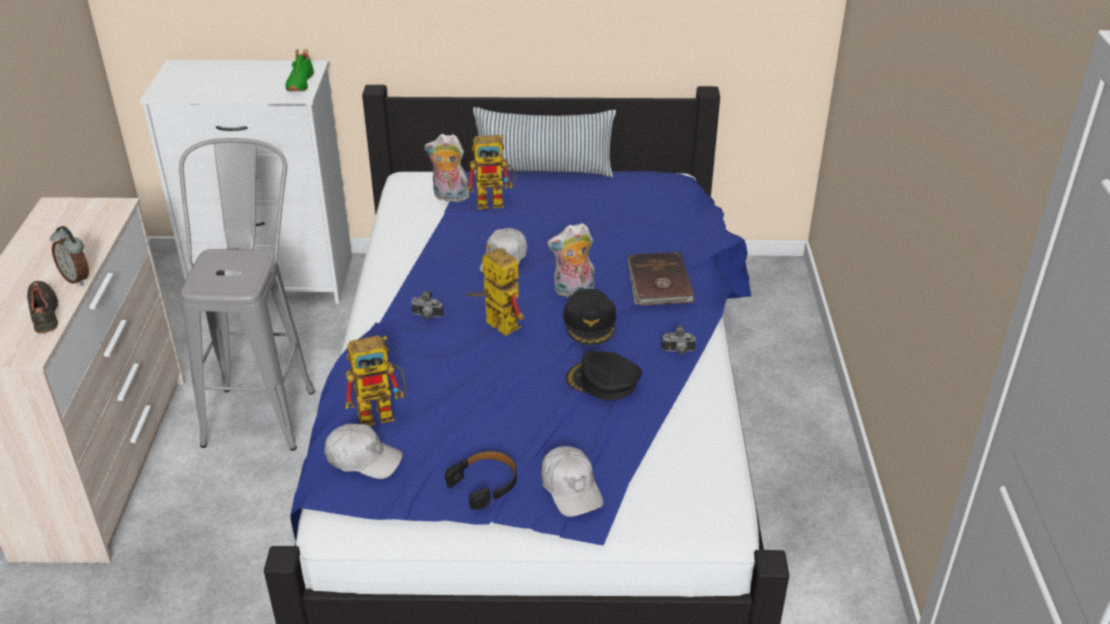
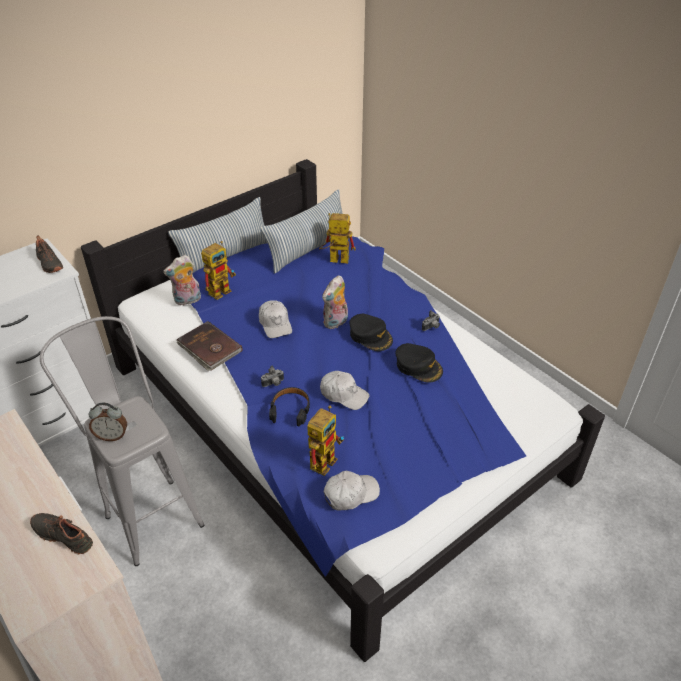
camera: 40 degrees left, 5 degrees up
(77, 278) = (52, 495): alarm clock -> alarm clock (112, 436)
(299, 83) = (49, 263): green shoe -> black shoe
(485, 484) = (434, 462): black headphones -> black headphones (290, 409)
(495, 323) = (319, 365): toy robot -> toy robot (334, 260)
(571, 488) = (477, 435): white cap -> white cap (344, 394)
(603, 382) = (418, 366): black cap -> black cap turned 120 degrees counterclockwise
(644, 202) = (308, 249): none -> pillow
(658, 282) = (376, 293): brown book -> brown book (209, 348)

